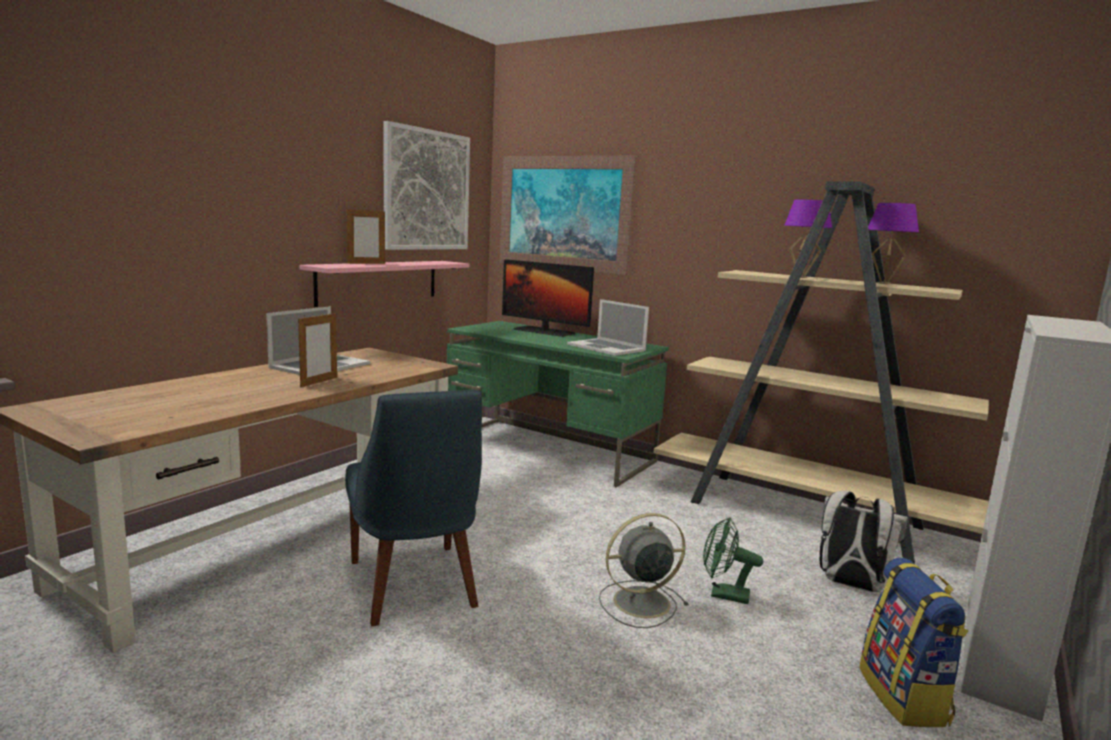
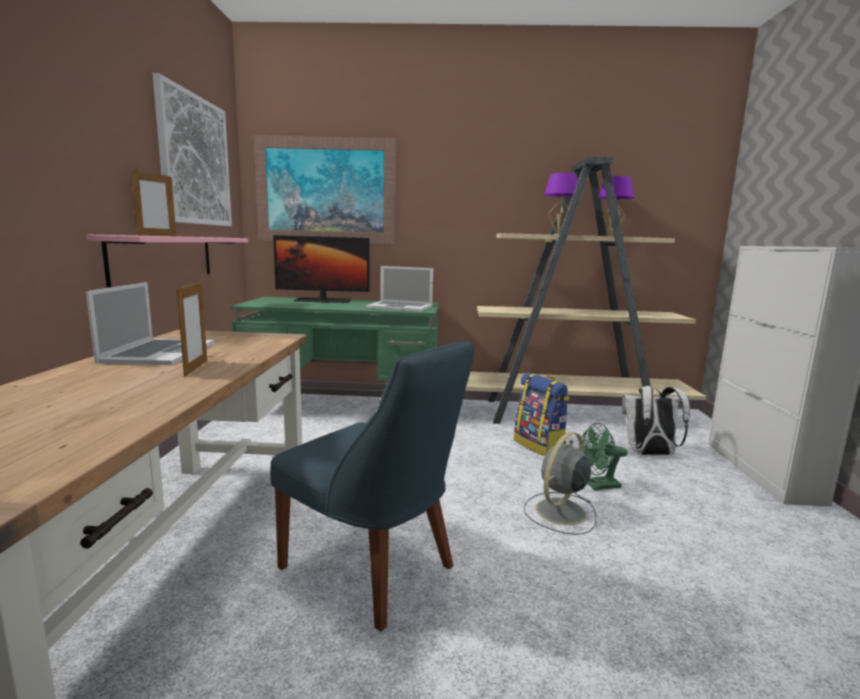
camera: 30 degrees left, 0 degrees up
(905, 696) = (769, 518): backpack -> backpack (540, 445)

